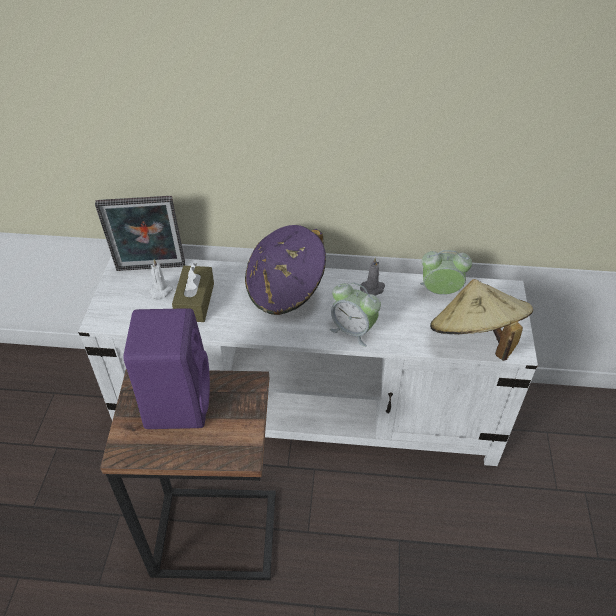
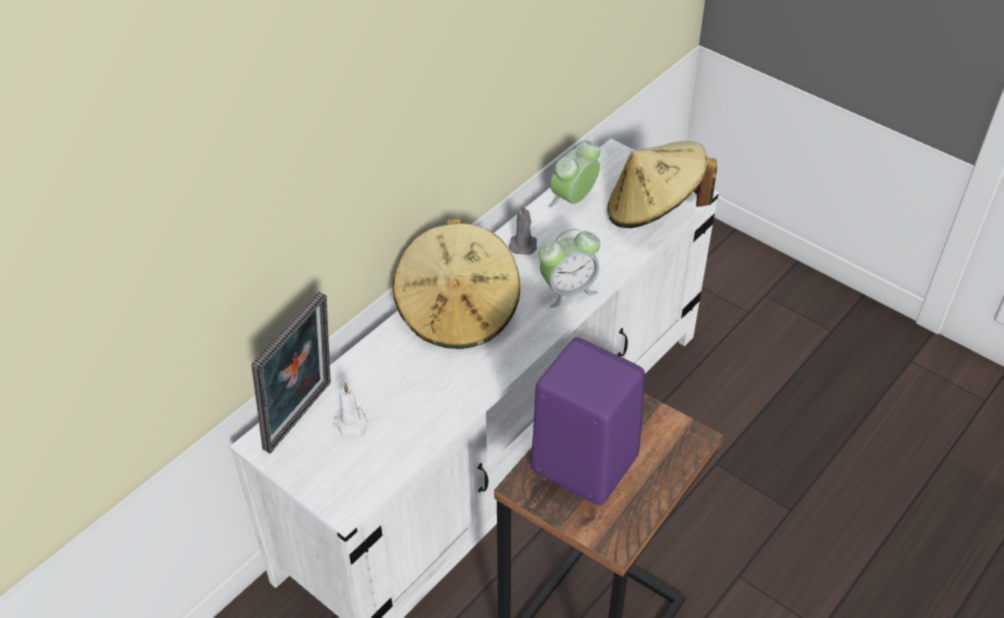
camera: 55 degrees left, 0 degrees up
(195, 301) = (401, 399): brown tissue box -> none
(285, 290) = (458, 312): purple hat -> beige hat

